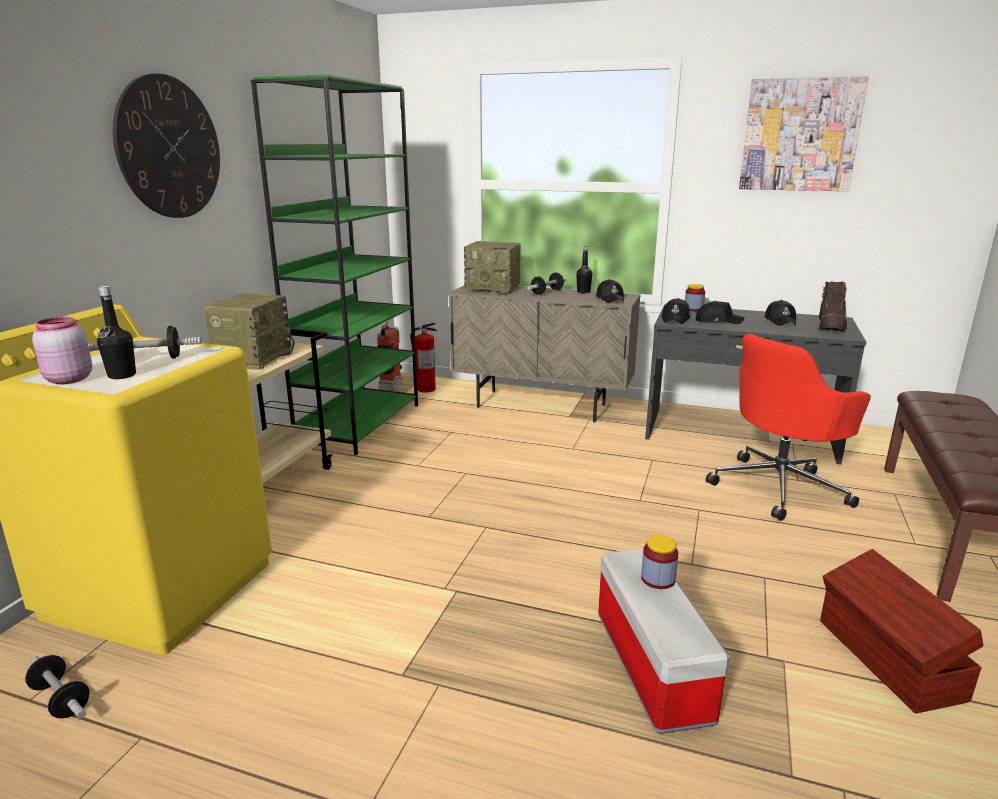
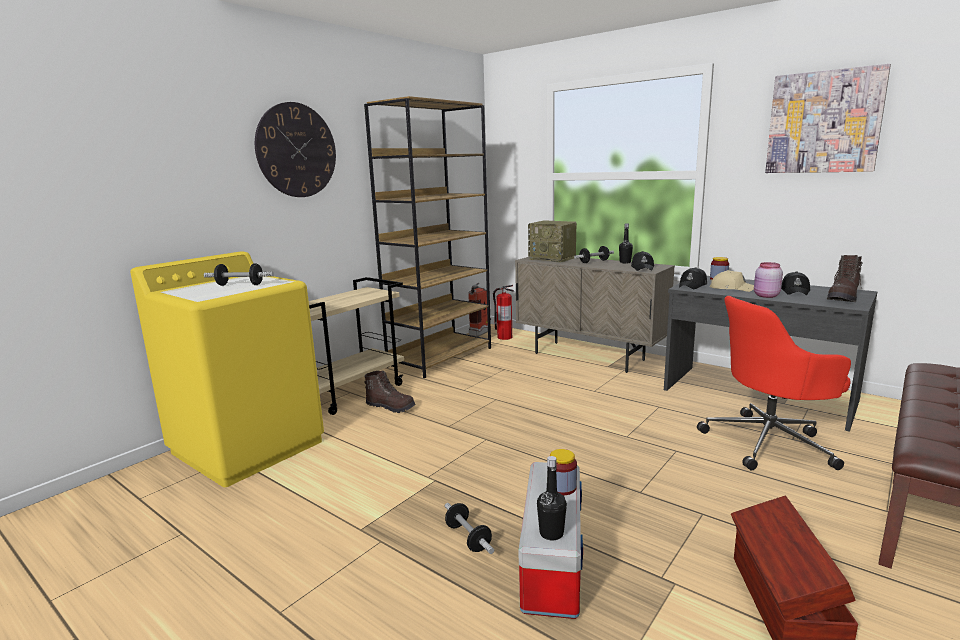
camera: 20 degrees right, 5 degrees down
(61, 699) = (154, 502): dumbbell -> dumbbell (468, 538)
(67, 380) = (184, 293): pink jar -> pink jar (765, 296)
(122, 375) = (215, 292): black bottle -> black bottle (551, 533)
(254, 358) = (346, 297): radio -> none
(336, 500) = (391, 407): none -> brown boot
(359, 423) = (440, 357): green bookcase -> brown bookcase
(717, 321) = (731, 288): black cap -> beige cap

